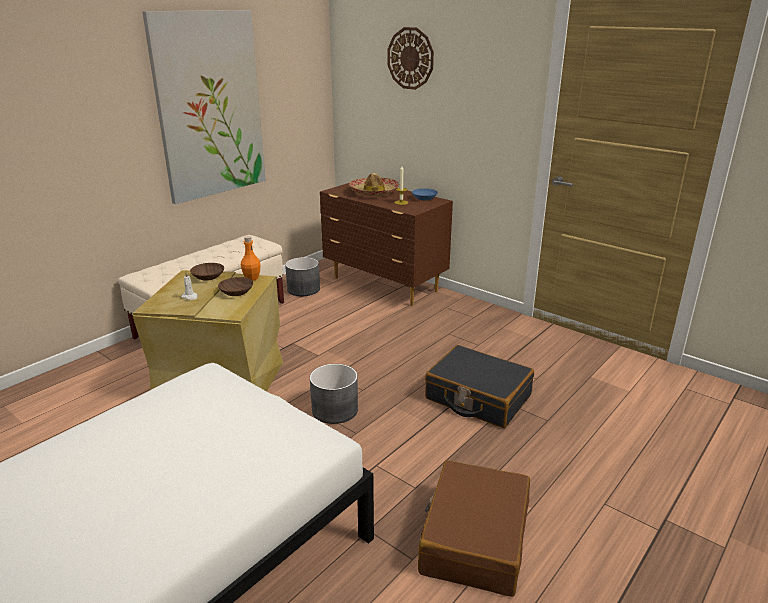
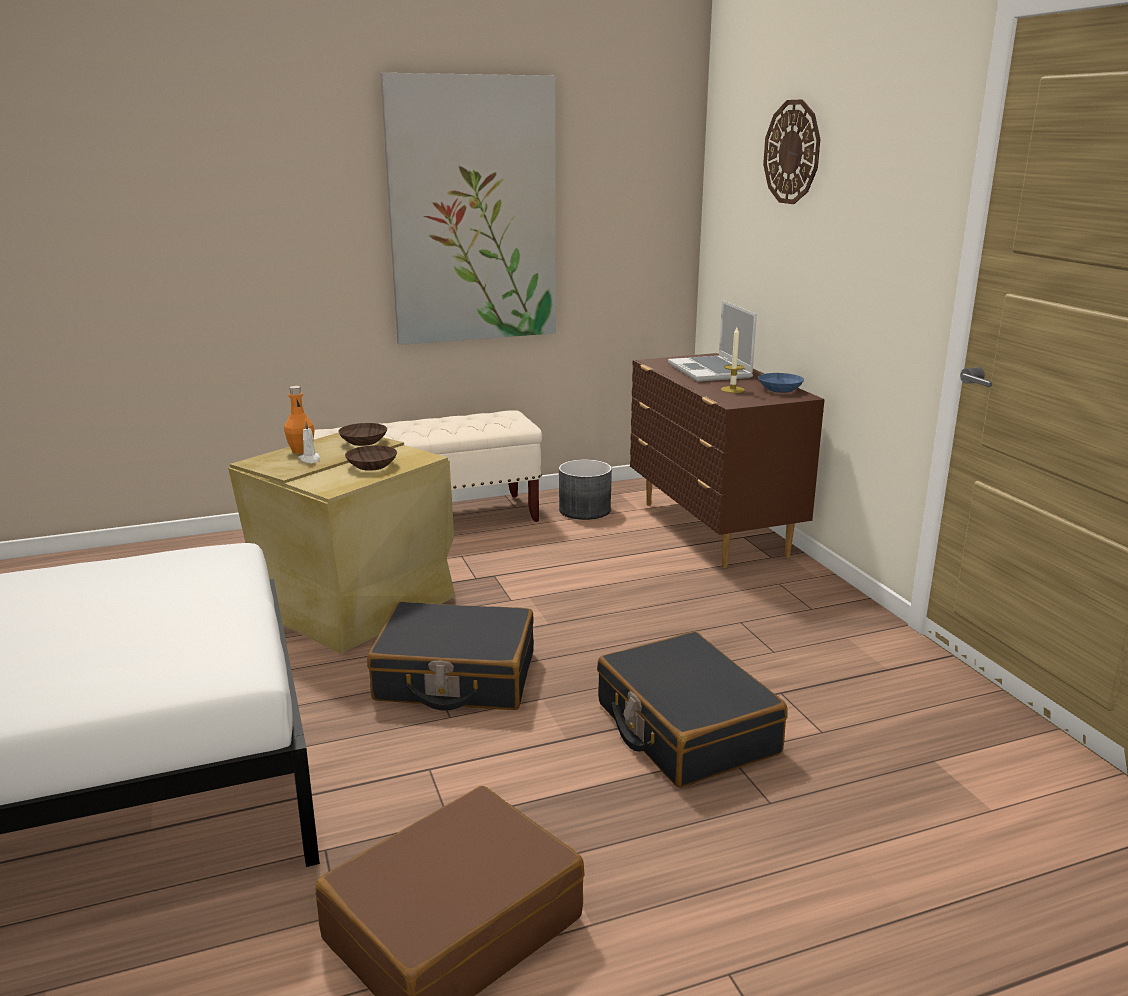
camera: 30 degrees right, 5 degrees down
(252, 278) = (414, 454): orange bottle -> orange bottle (301, 450)
(335, 410) = (455, 677): grey planter -> black suitcase
(373, 192) = (711, 371): hat -> laptop

